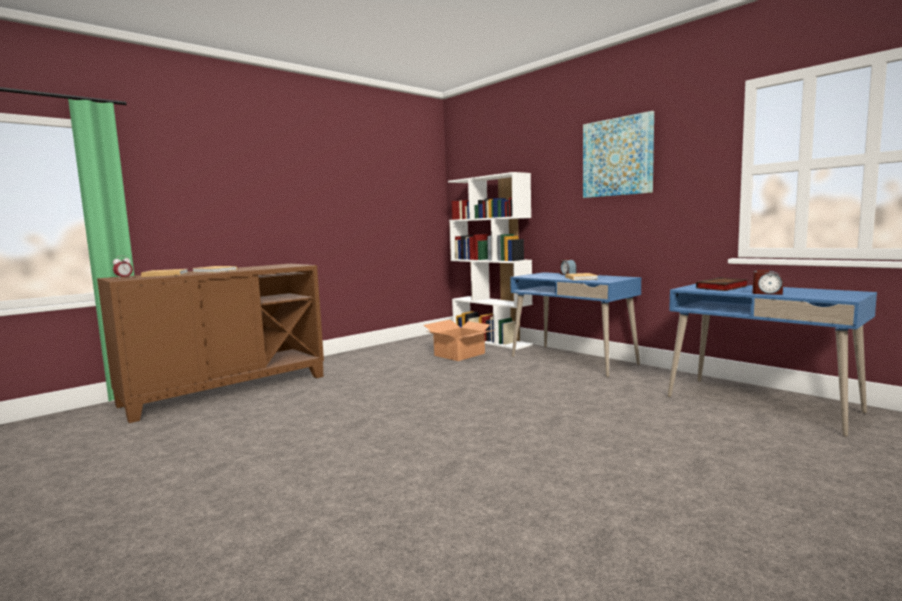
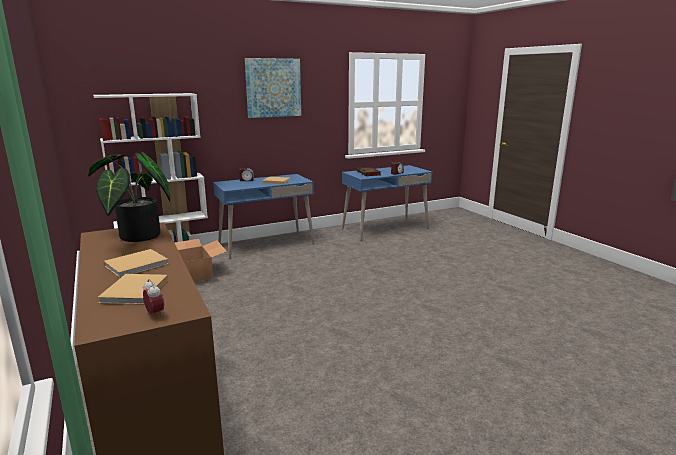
camera: 75 degrees left, 10 degrees up
(276, 266) = (135, 237): none -> potted plant

